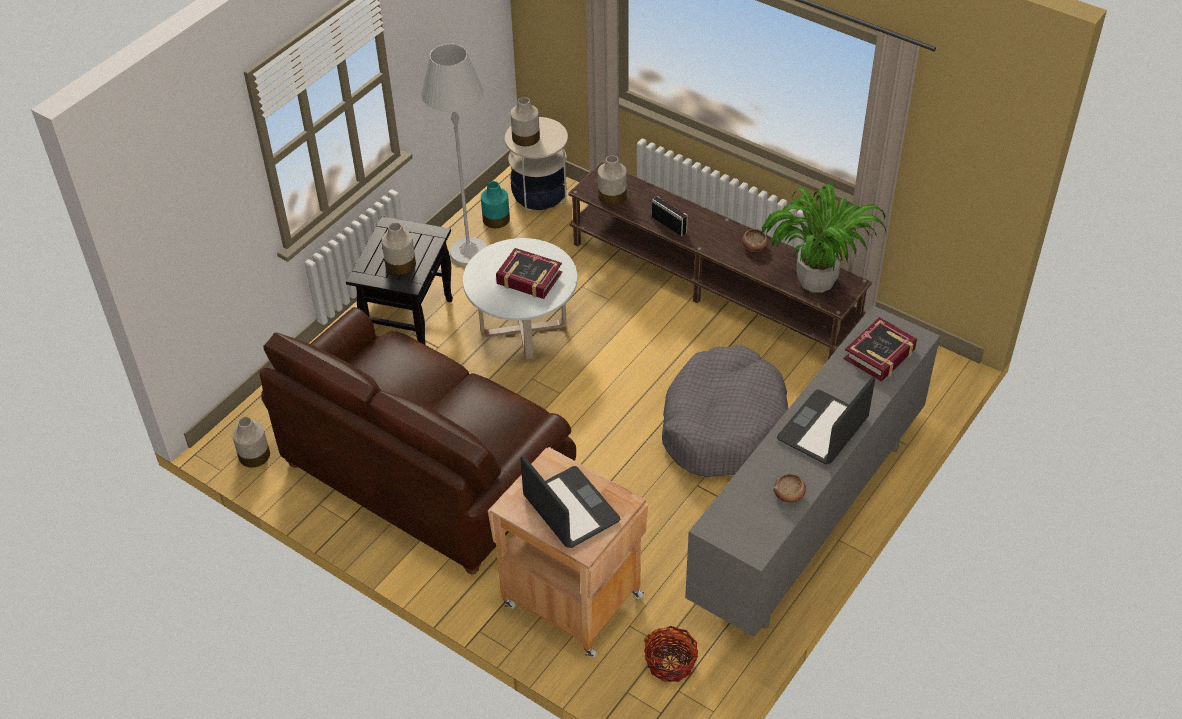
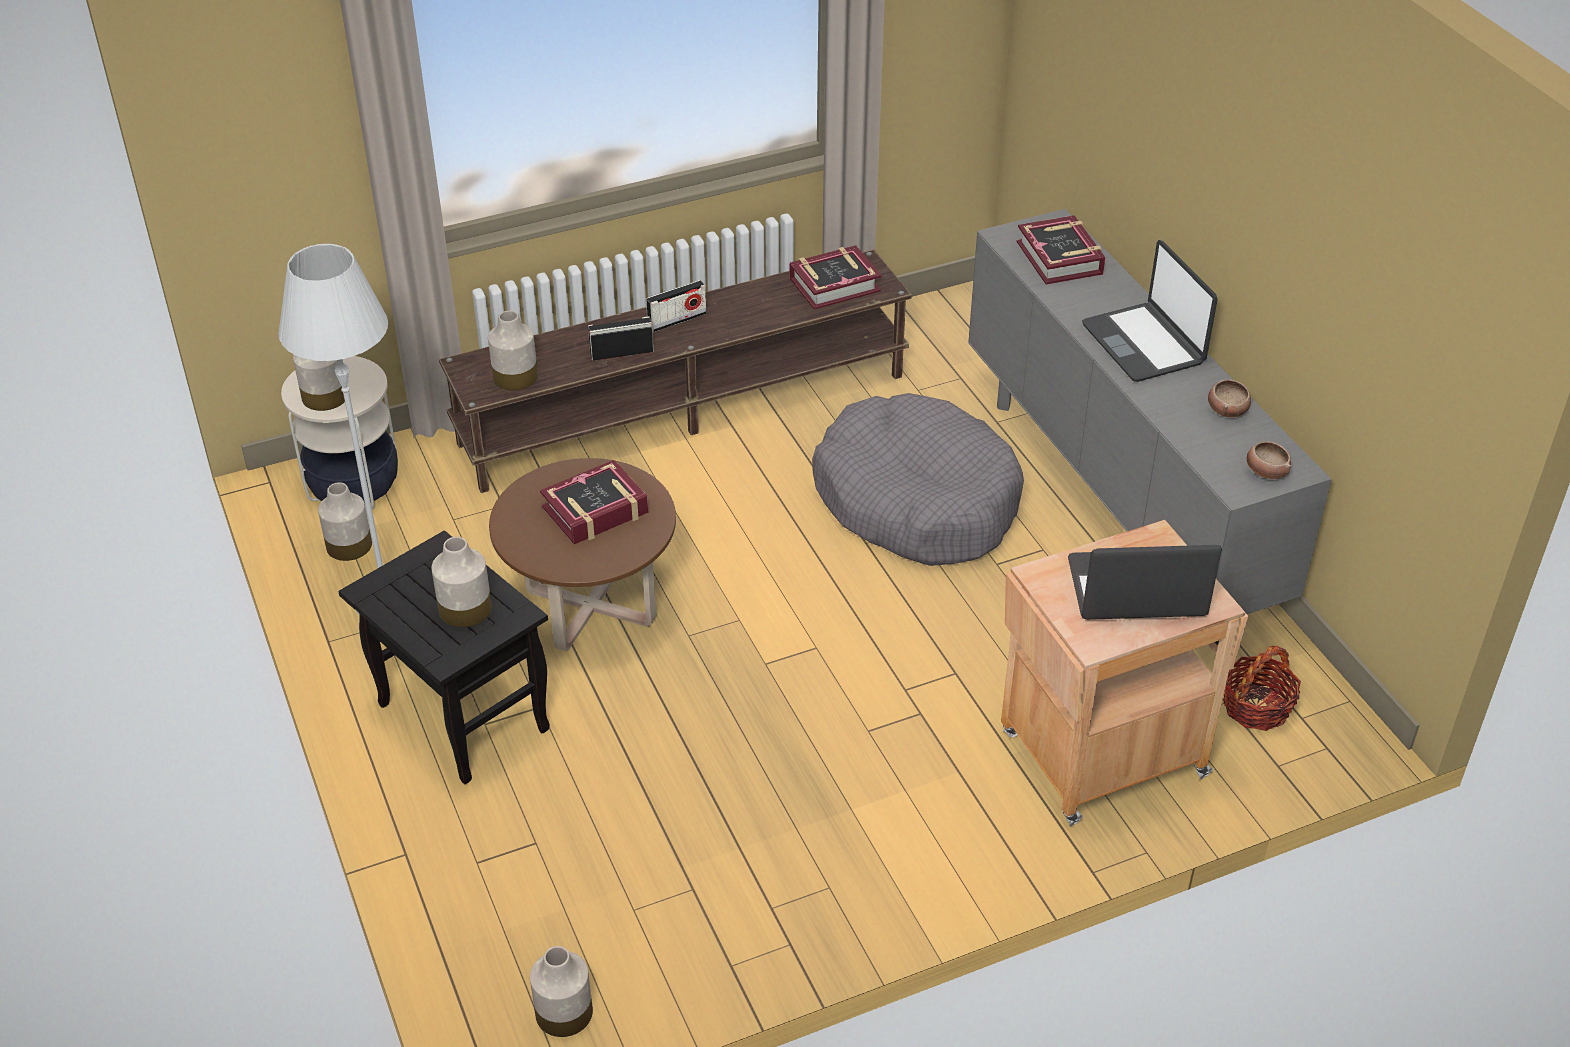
camera: 60 degrees left, 5 degrees down
(428, 469) = (764, 811): brown sofa -> none
(496, 219) = (348, 545): turquoise vase -> beige vase
(523, 329) = (591, 606): white coffee table -> brown coffee table
(718, 231) = (677, 320): none -> radio
(754, 246) = (731, 305): bowl -> bowl (1265, 471)
(817, 280) = (834, 284): potted plant -> book

